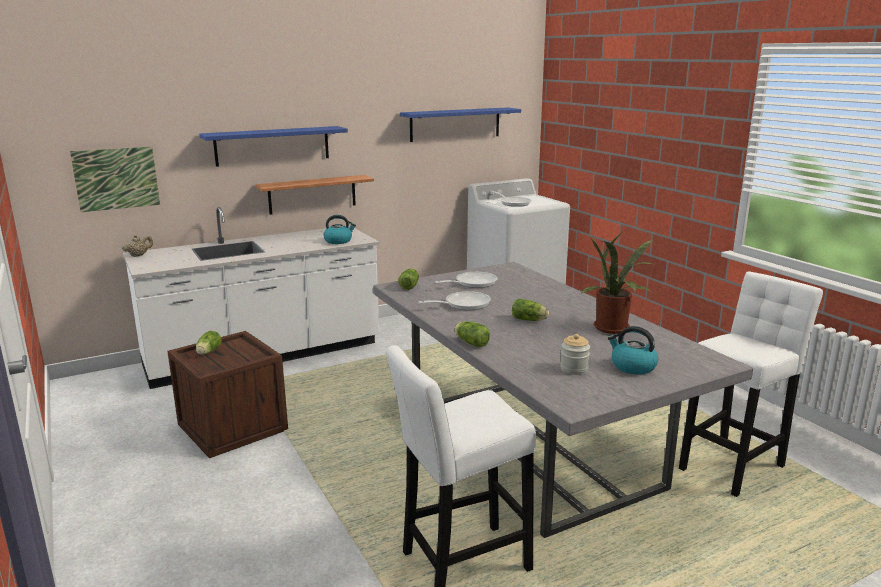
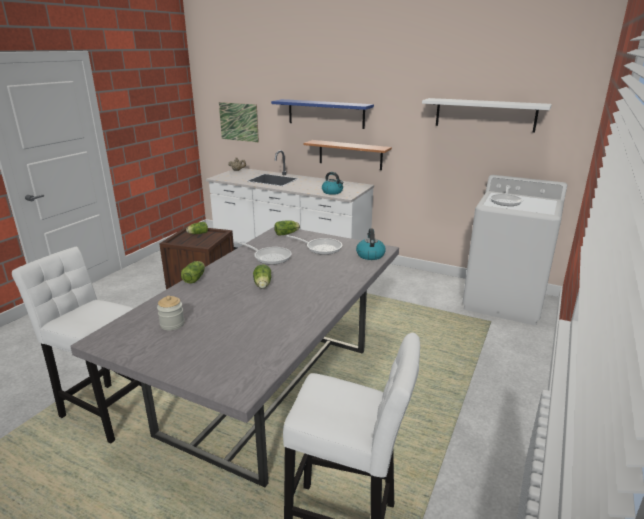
camera: 55 degrees right, 5 degrees up
(455, 124) = (485, 114): blue shelf -> white shelf
(614, 329) = (278, 321): potted plant -> none
(632, 366) = (196, 347): kettle -> kettle (370, 255)

